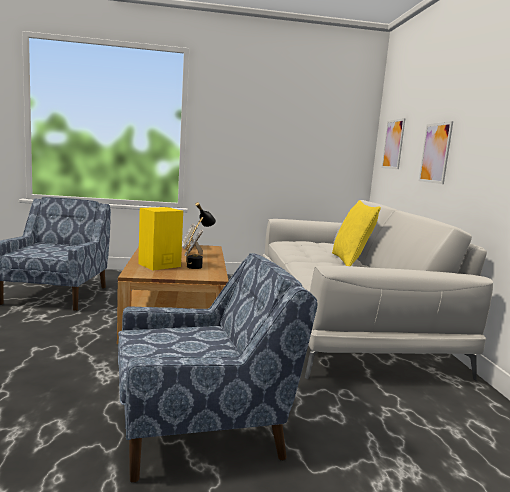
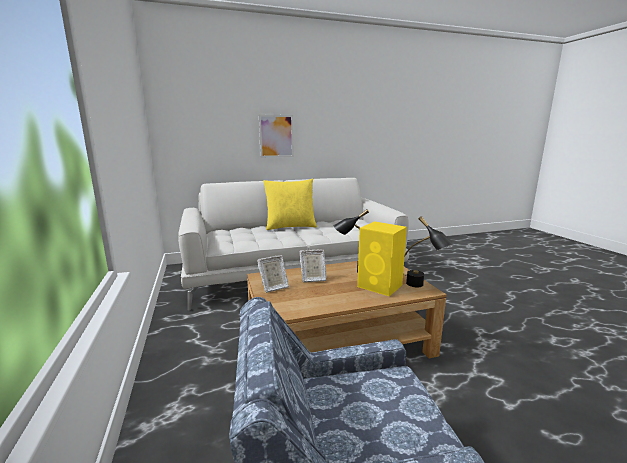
camera: 100 degrees left, 5 degrees up
(141, 274) = (421, 286): none -> black table lamp
(202, 428) = (487, 299): blue armchair -> none
(393, 144) = (198, 128): picture -> none

